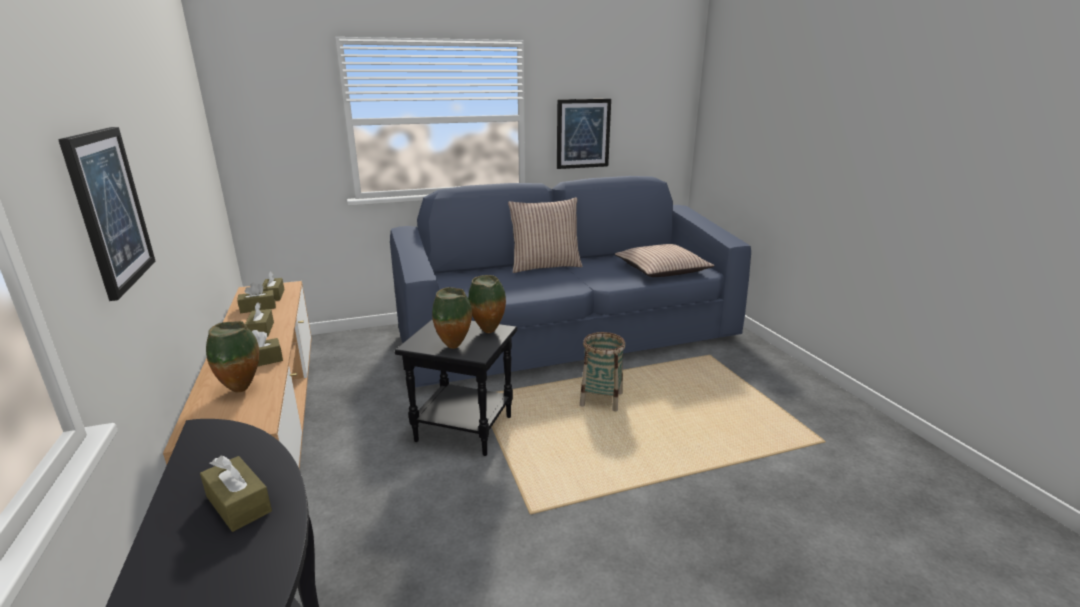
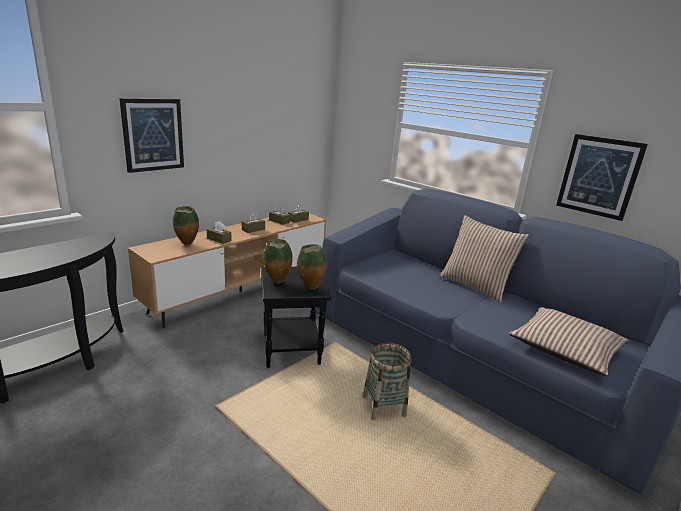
camera: 60 degrees right, 0 degrees up
(238, 504) = (43, 257): brown tissue box -> none

